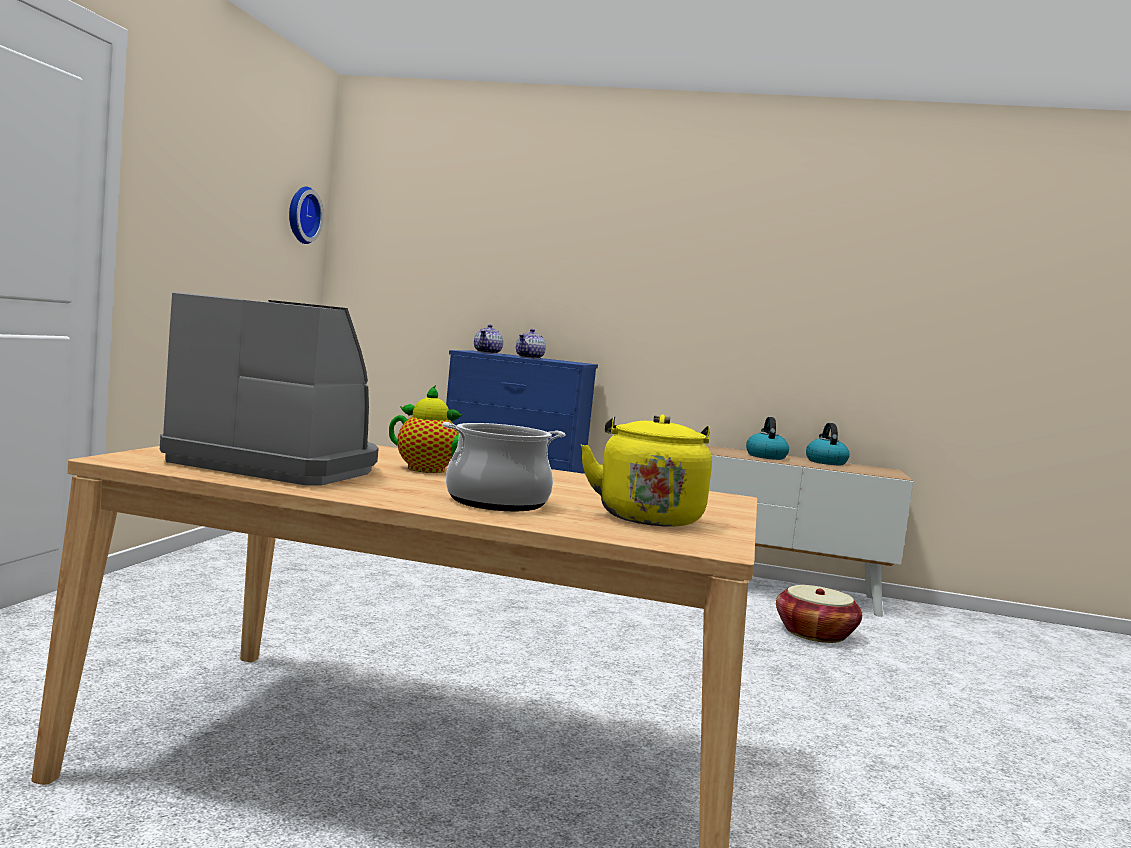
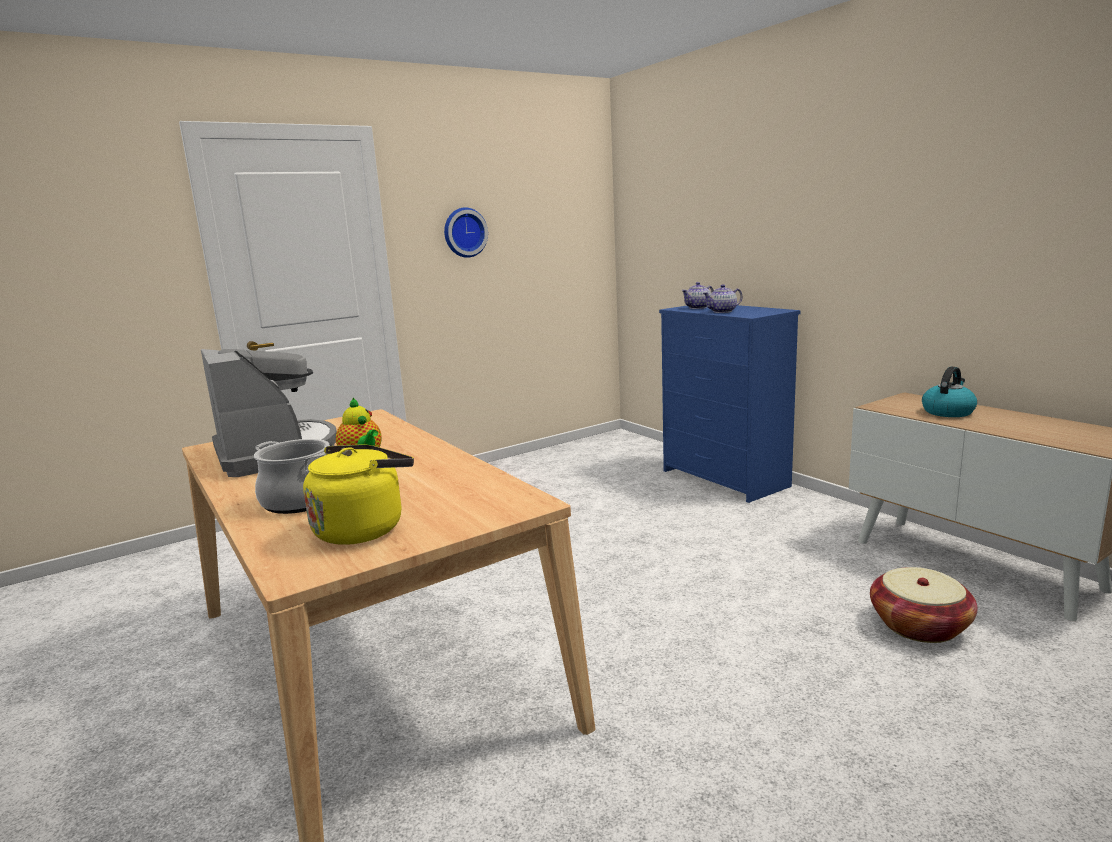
camera: 45 degrees right, 10 degrees up
(301, 215) = (575, 207): wall clock -> wall clock (464, 232)
(825, 462) = (1032, 421): kettle -> none

